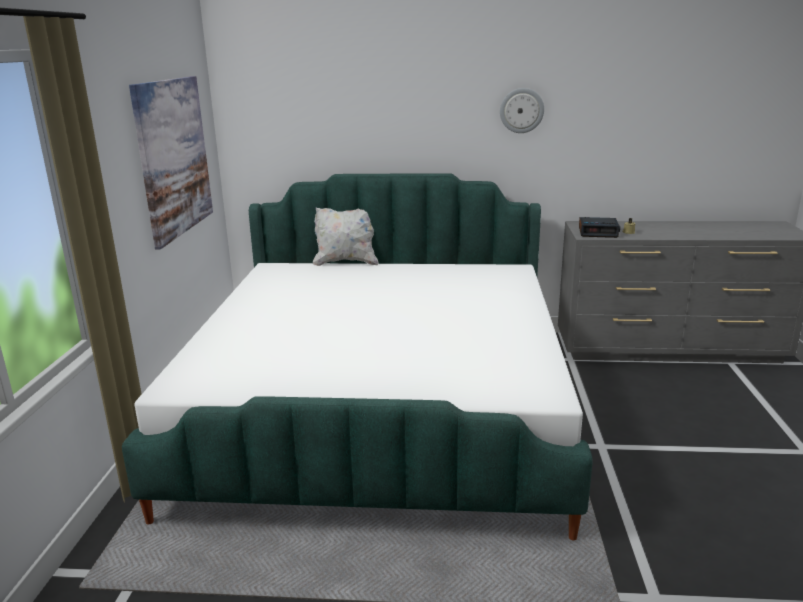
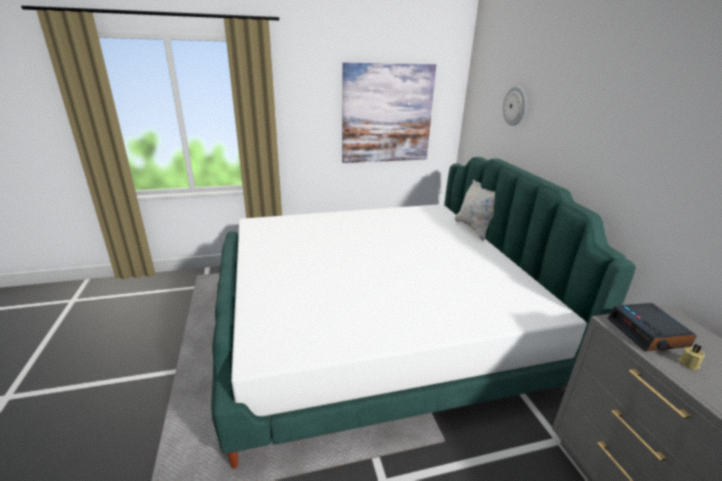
camera: 70 degrees right, 5 degrees up
(521, 110) = (665, 142): wall clock -> wall clock (515, 106)

